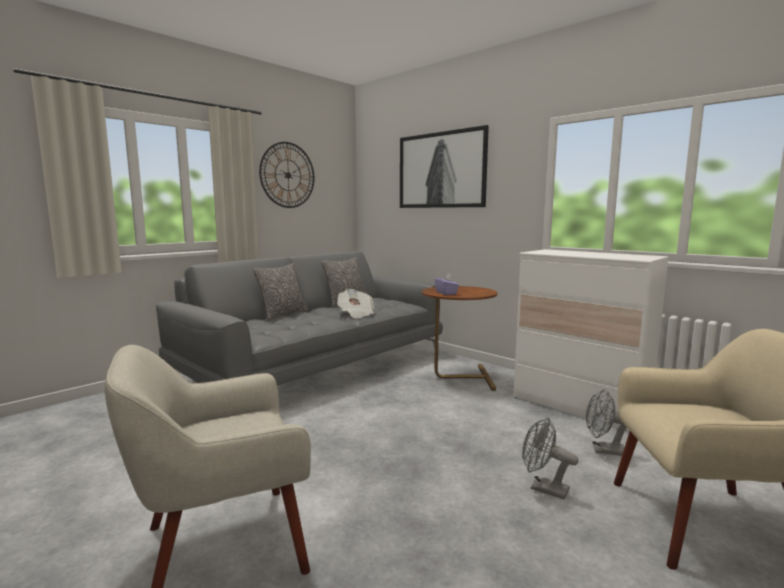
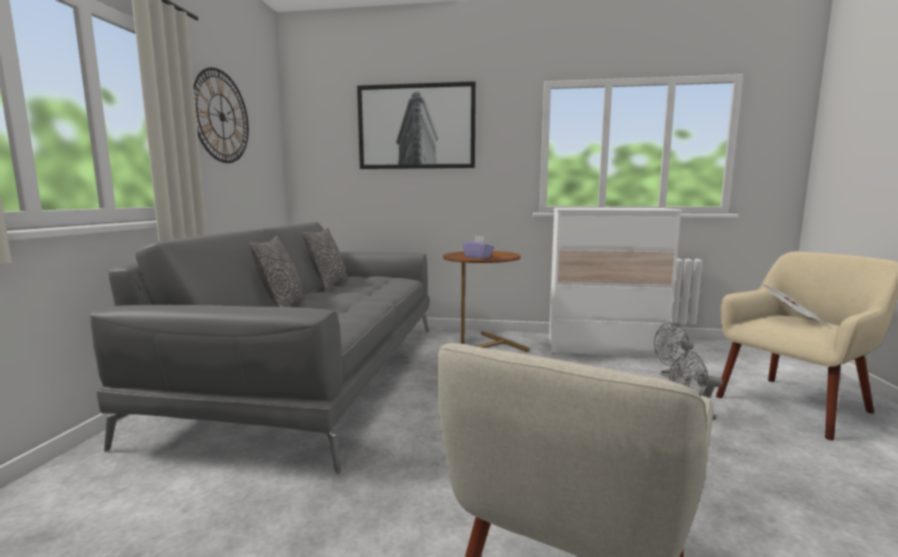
camera: 35 degrees left, 0 degrees up
(356, 314) = (372, 293): newspaper -> newspaper (792, 319)

